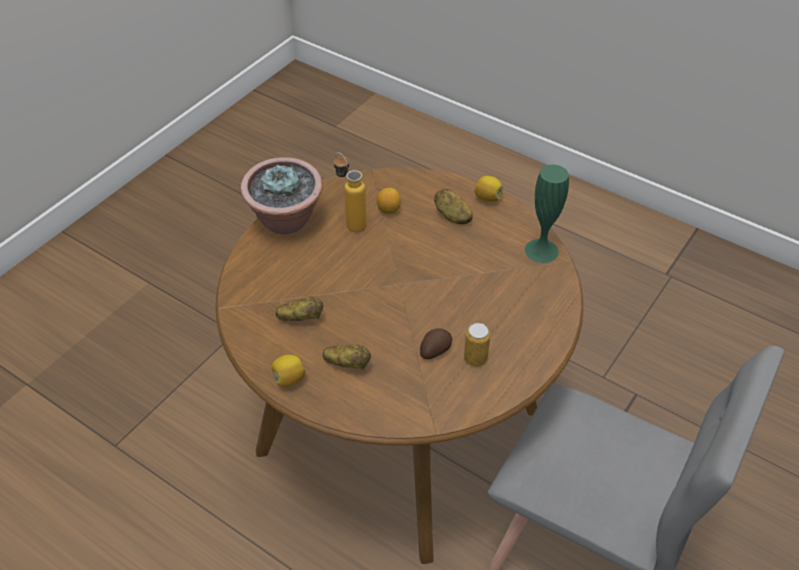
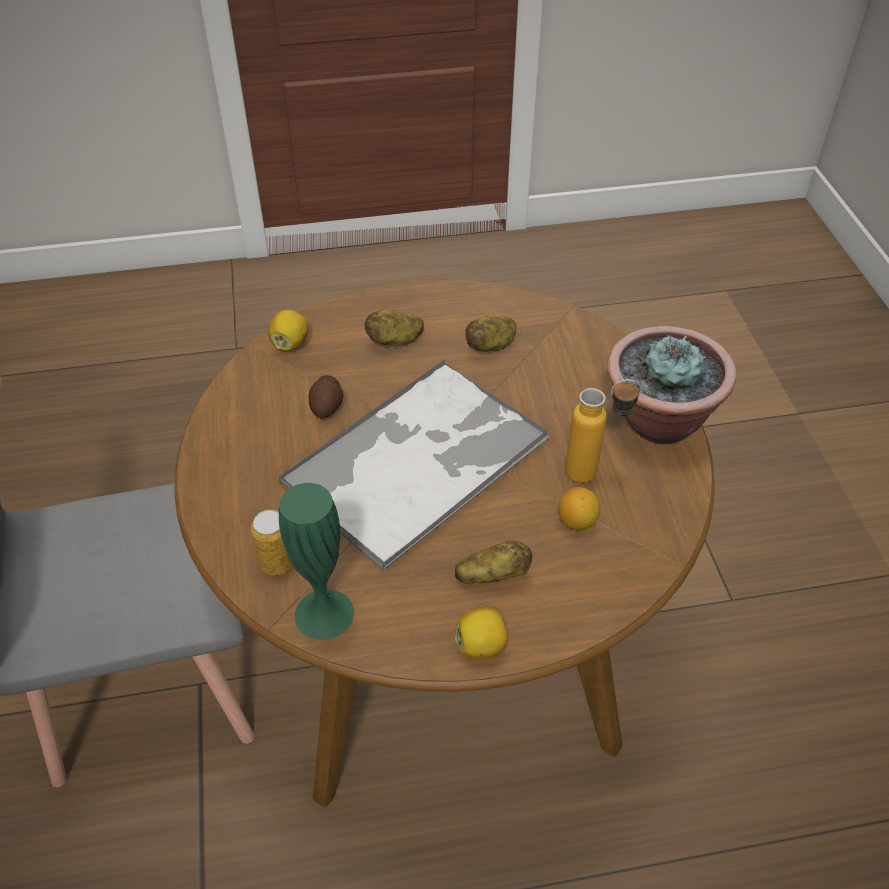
camera: 135 degrees right, 0 degrees up
(289, 379) = (428, 299): lemon -> lemon (290, 343)
(422, 285) = (418, 459): none -> tray
(475, 358) = (276, 425): can -> can (277, 563)

